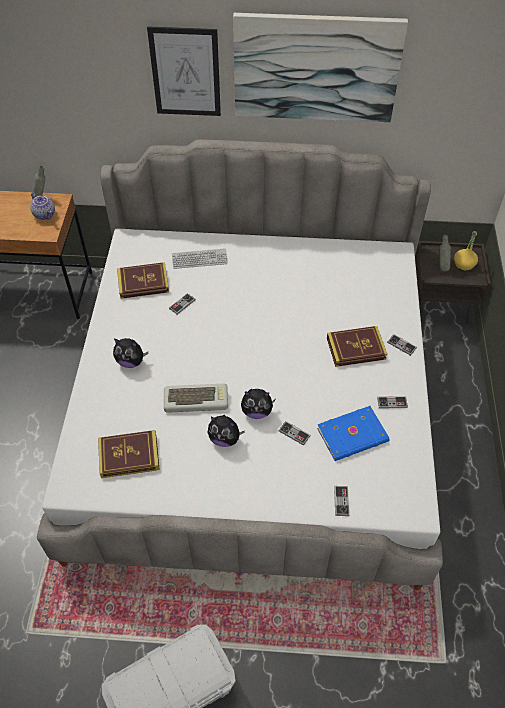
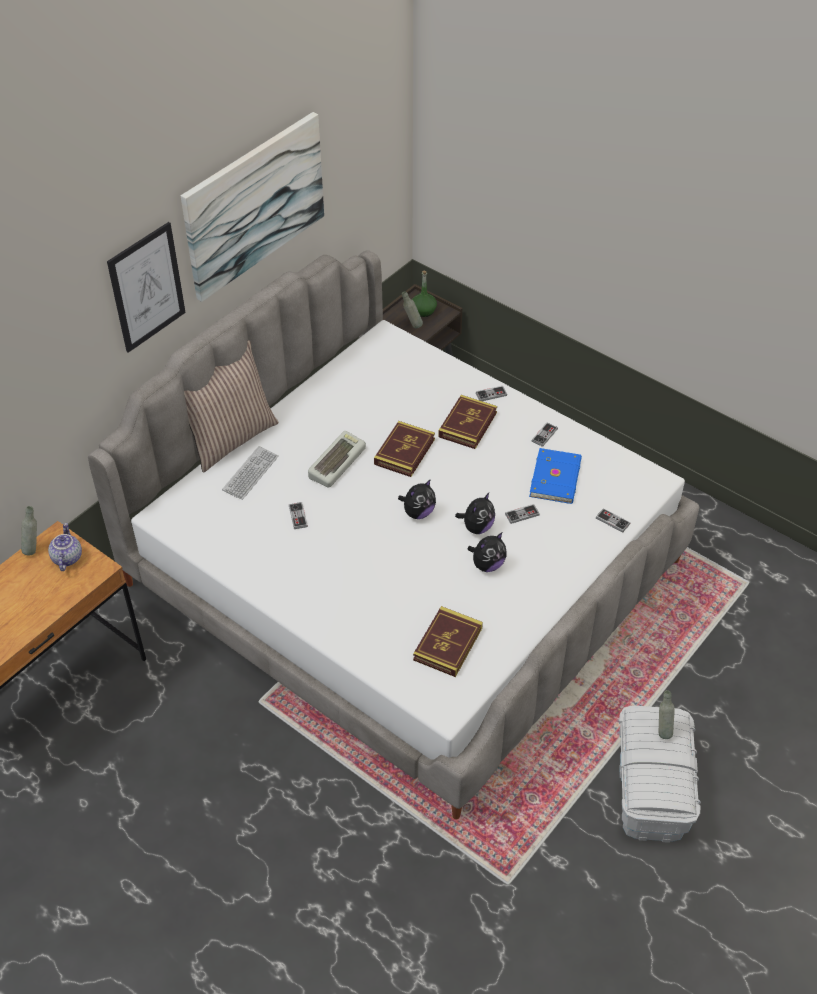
camera: 55 degrees left, 5 degrees down
(45, 214) = (66, 558): teapot -> teapot turned 90 degrees counterclockwise
(131, 361) = (334, 590): plush toy -> plush toy (418, 512)
(143, 283) = (237, 532): book -> book (404, 452)
(195, 668) = (662, 730): none -> grey bottle
(196, 400) = (426, 563): keyboard -> keyboard (336, 462)
(222, 232) = (231, 438): none -> pillow
(464, 264) = (423, 311): yellow bottle -> green bottle

